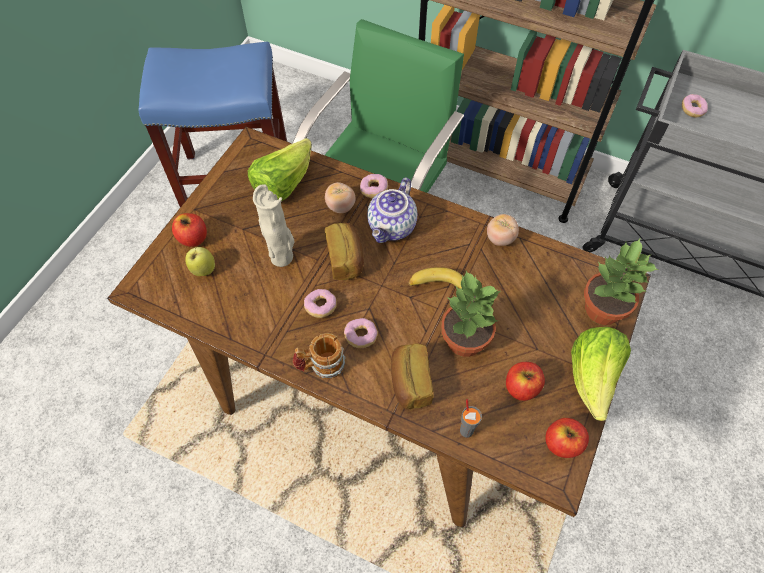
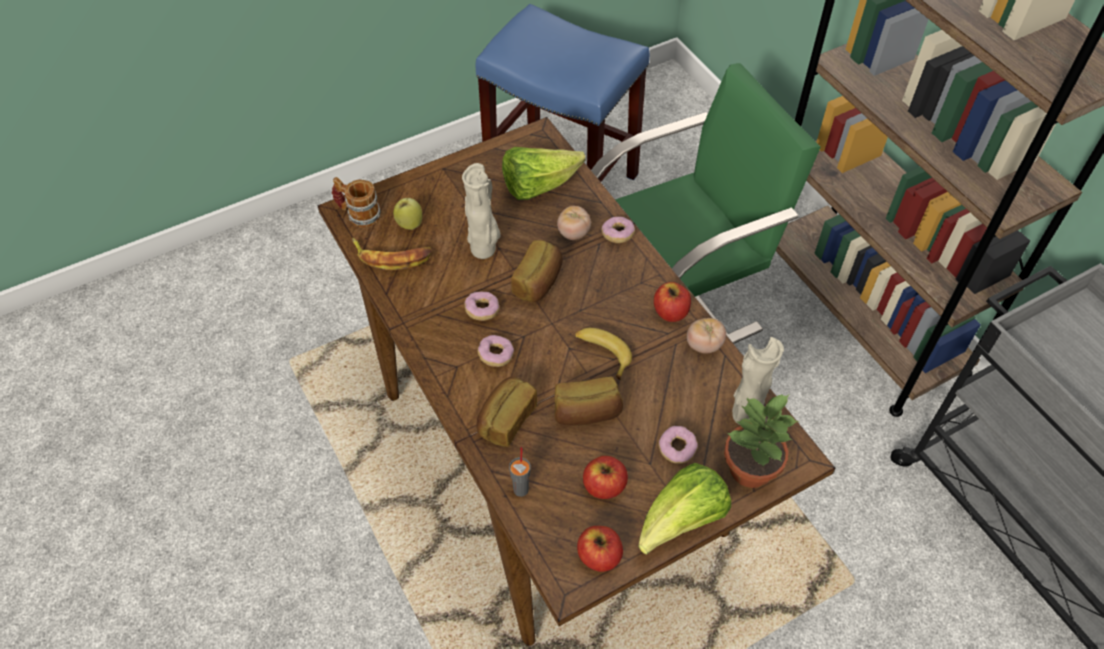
camera: 35 degrees right, 5 degrees down
(193, 238) = (422, 193): apple -> apple (670, 312)
(210, 305) = (392, 256): none -> banana
(320, 366) = (441, 359): mug -> mug (358, 214)
(393, 227) = (606, 278): teapot -> none
(463, 339) = (586, 413): potted plant -> bread
(567, 272) = (744, 414): none -> beige vase
(692, 110) = (1065, 338): donut -> donut (677, 449)

